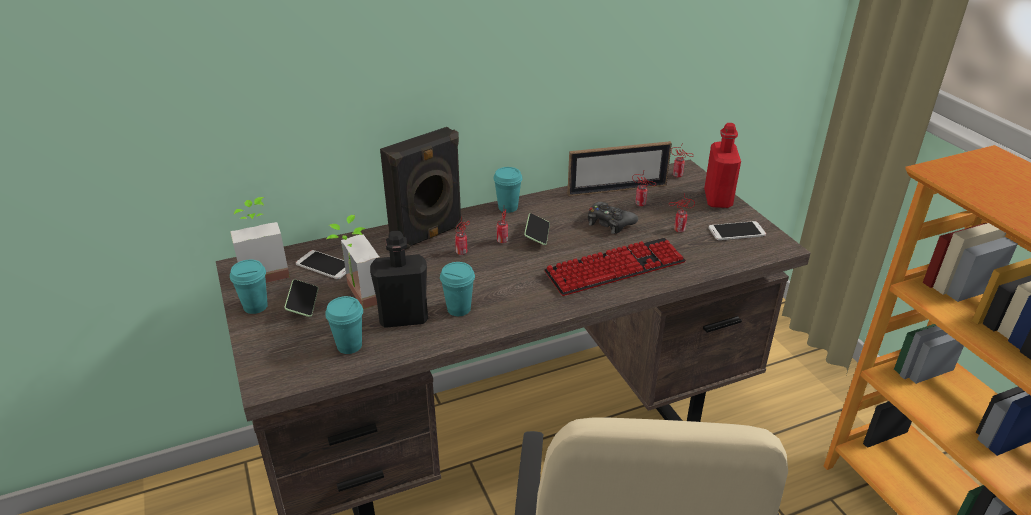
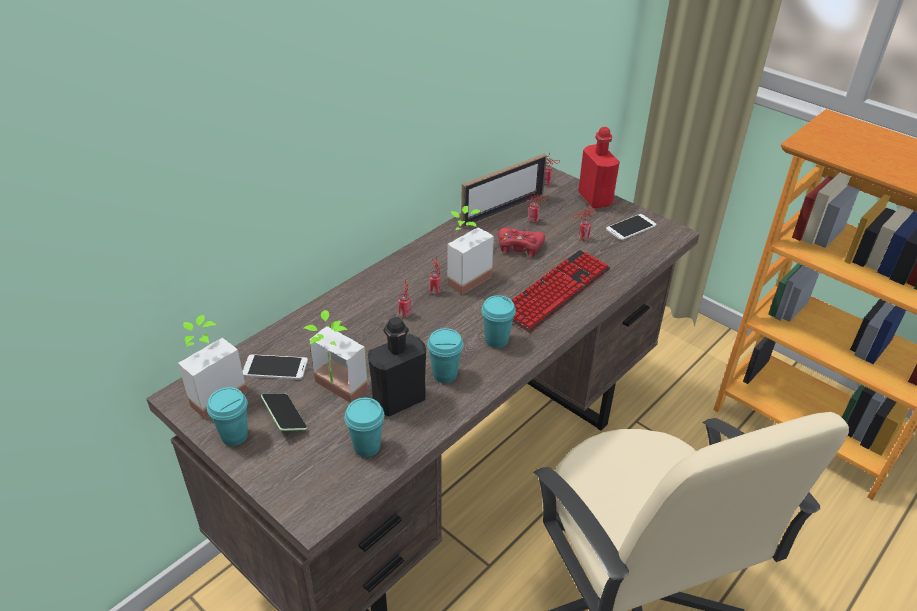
camera: 25 degrees left, 5 degrees up
(428, 236) = (359, 306): black speaker -> none
(508, 207) = (415, 254): turquoise cup -> turquoise cup (496, 340)
(537, 235) = (463, 276): phone -> potted plant
(609, 223) = (519, 247): black game controller -> red game controller

